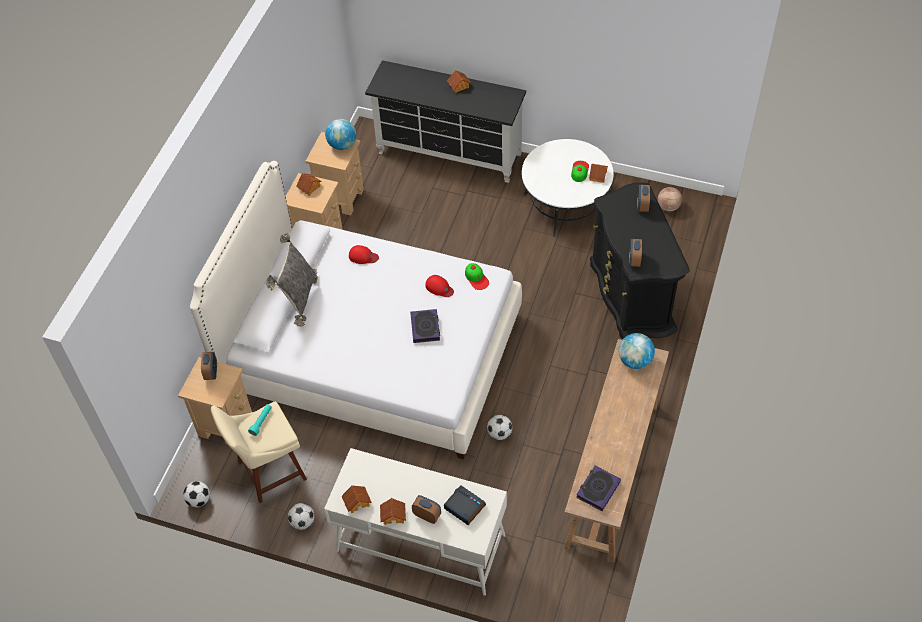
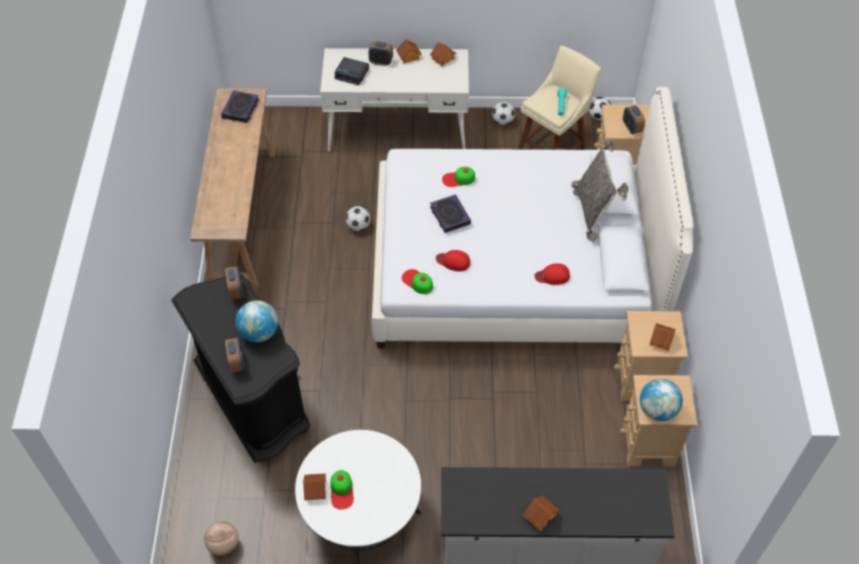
camera: 160 degrees right, 0 degrees up
(401, 362) = (458, 179): none -> cap
(635, 361) = (224, 221): globe -> globe (259, 333)

